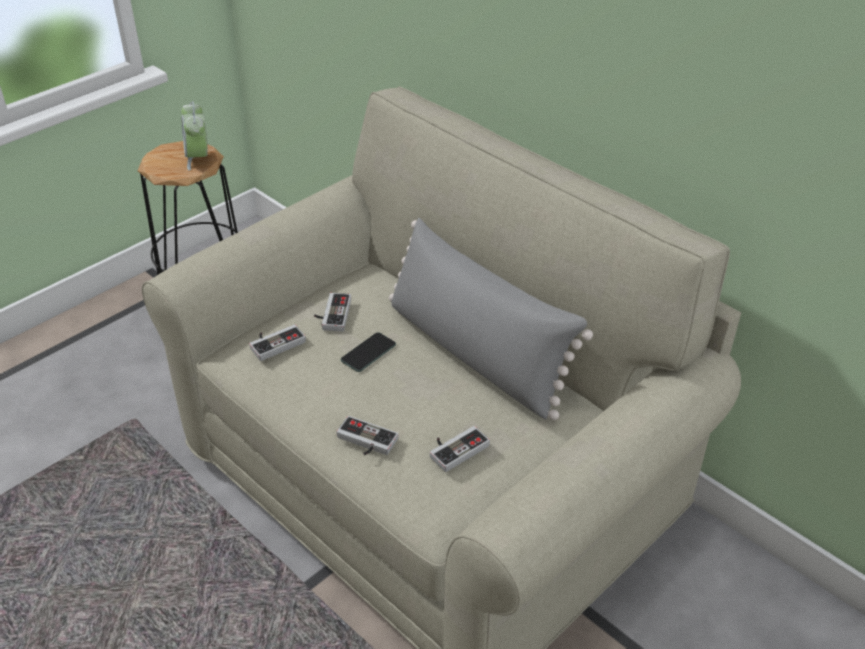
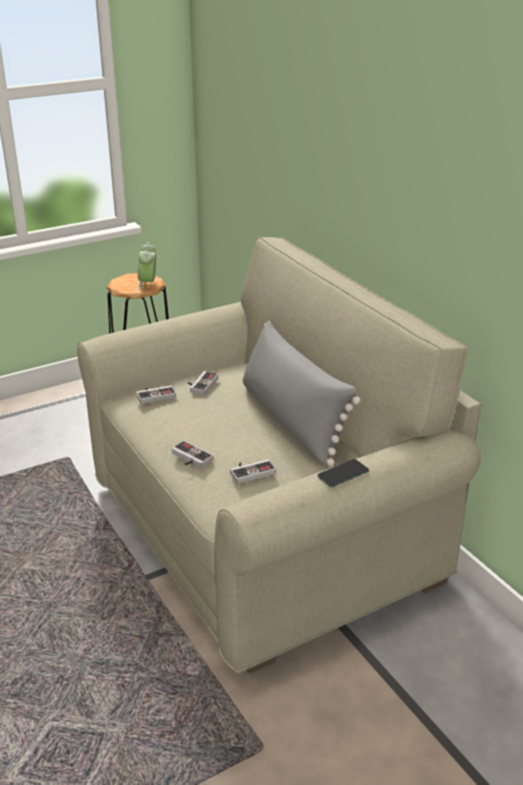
camera: 15 degrees right, 10 degrees down
(368, 353) = (215, 409): phone -> phone (343, 473)

